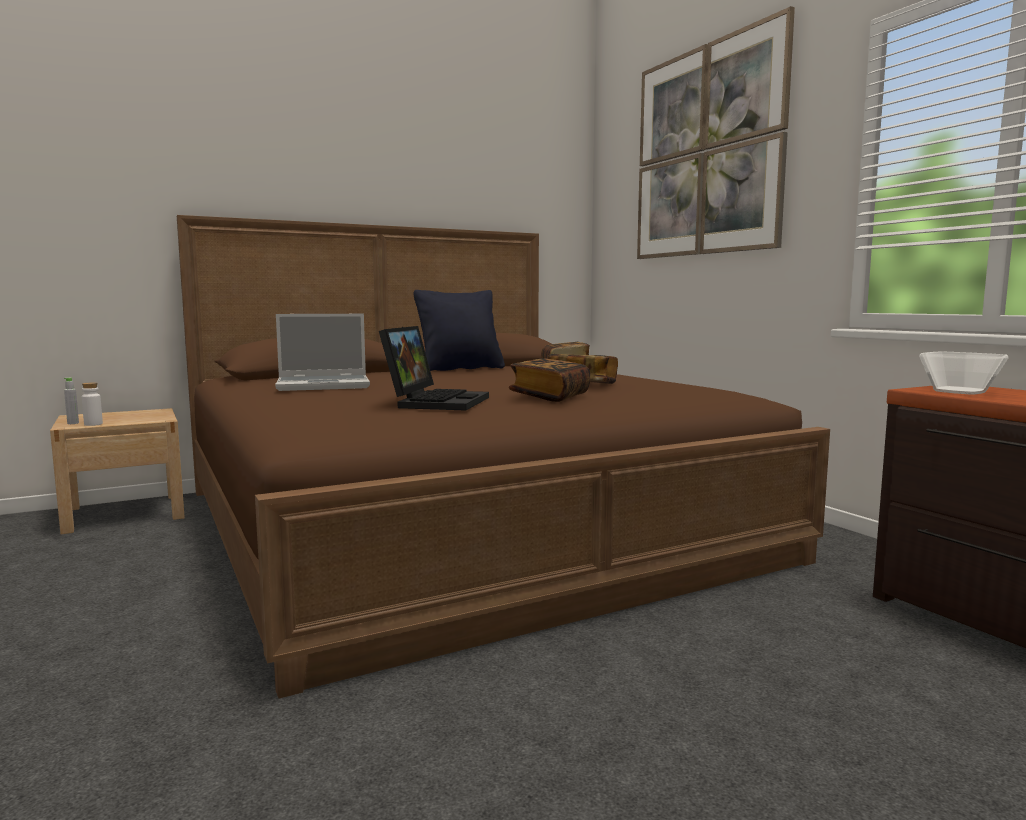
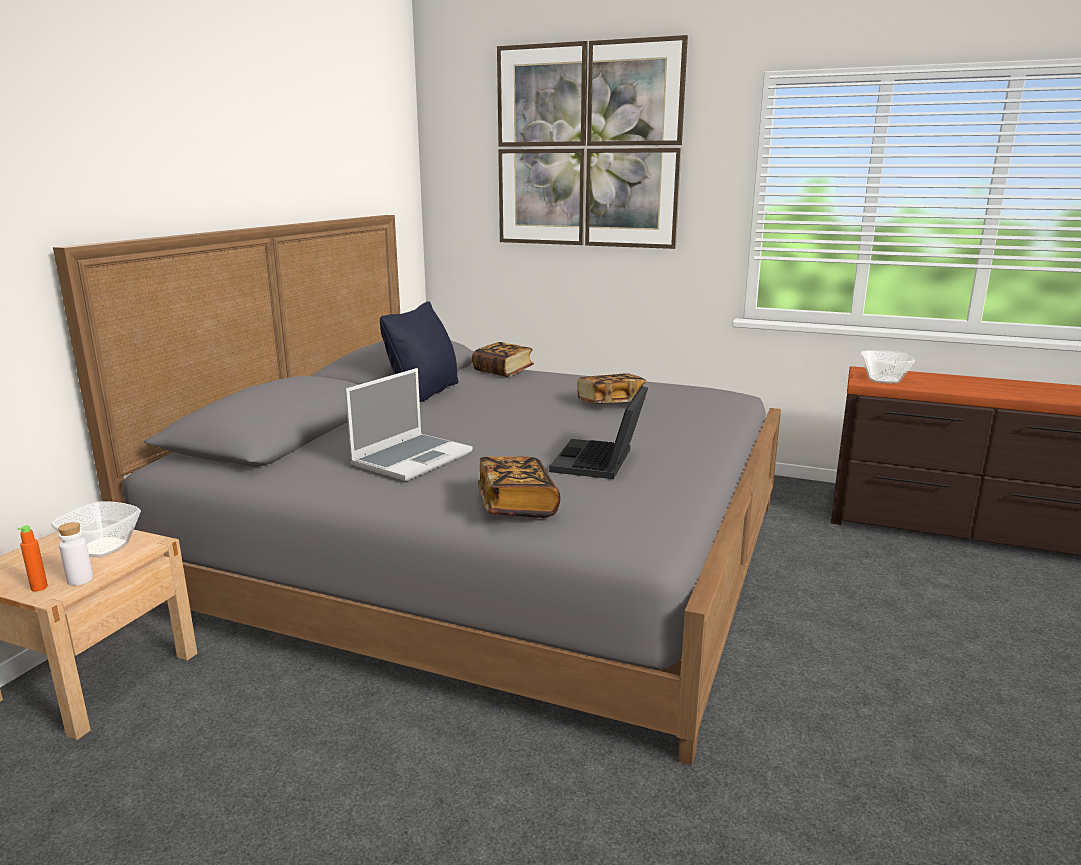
camera: 40 degrees left, 10 degrees up
(73, 423) = (39, 588): grey bottle -> orange bottle
(140, 417) = (104, 547): none -> bowl
(435, 402) = (600, 462): laptop -> laptop turned 135 degrees counterclockwise
(459, 522) = (492, 553): brown bed -> grey bed
(550, 397) = (646, 430): book -> book (517, 505)

